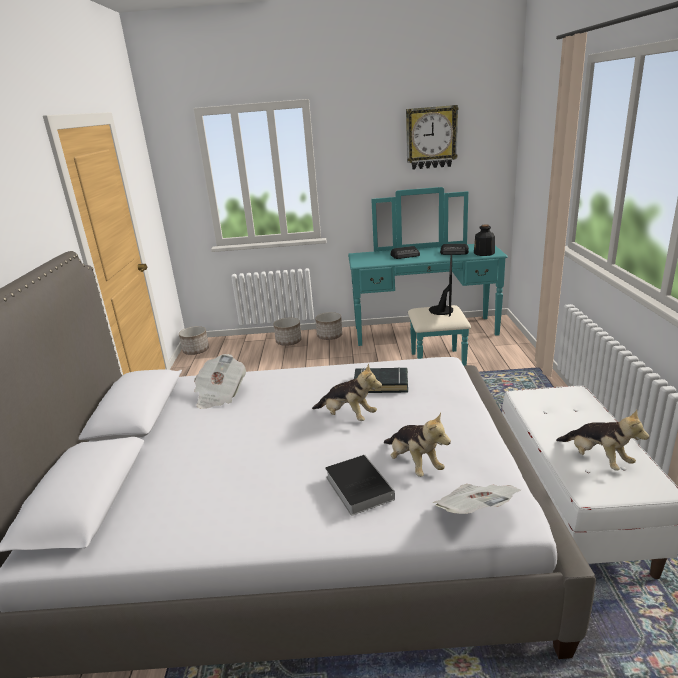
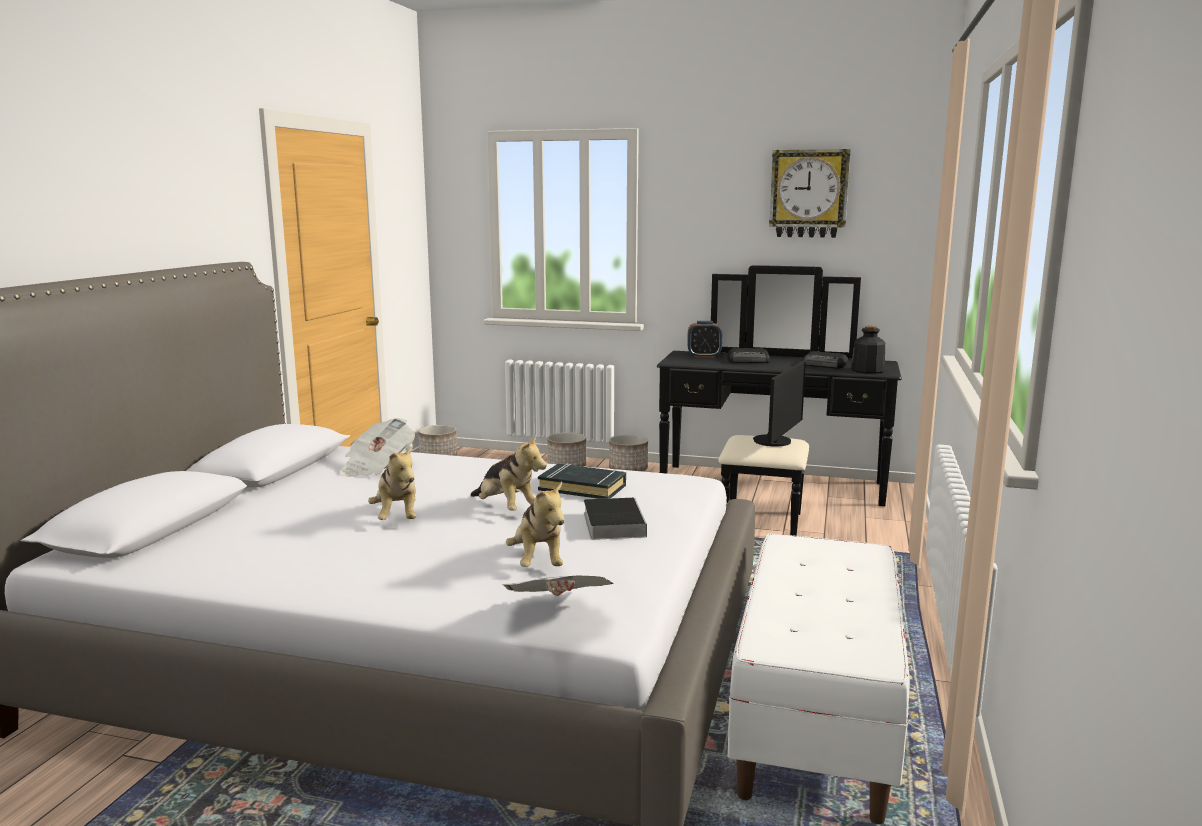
camera: 15 degrees right, 10 degrees down
(357, 486) = (445, 566): book -> book (613, 523)
(374, 256) = (704, 356): none -> alarm clock
(428, 337) = (770, 492): turquoise dresser -> black dresser
(597, 459) = (819, 619): plush toy -> plush toy (397, 517)

